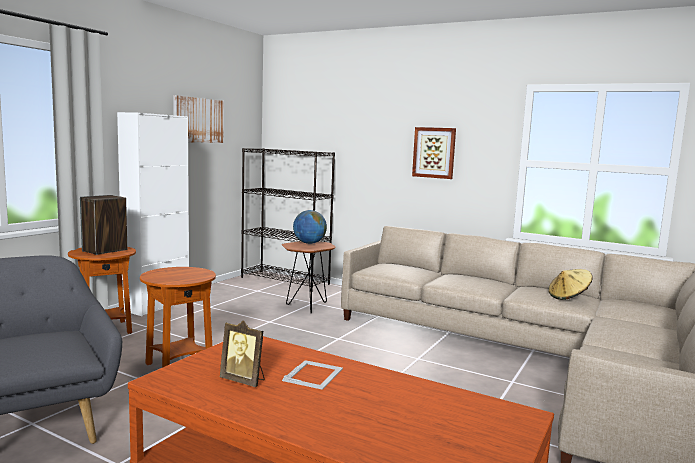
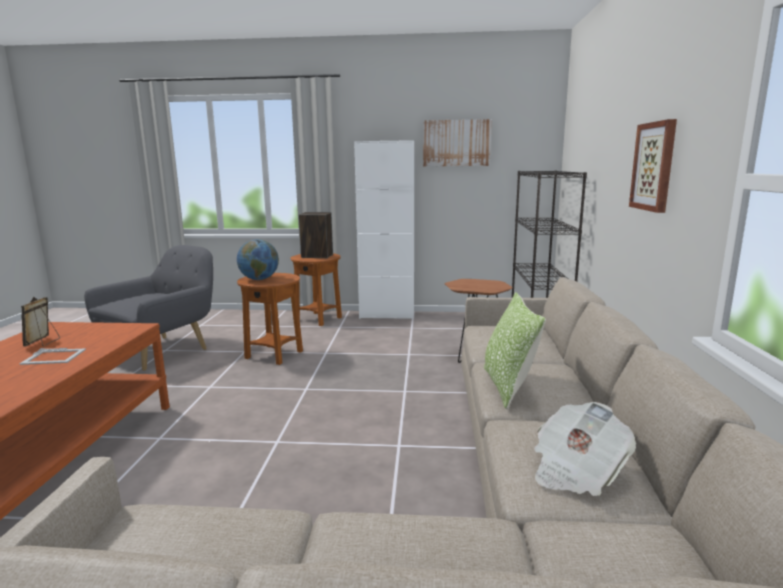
camera: 65 degrees right, 5 degrees up
(309, 243) = (487, 283): globe -> globe (259, 279)
(471, 287) = (508, 386): none -> pillow
(568, 297) = (576, 470): beige hat -> newspaper

